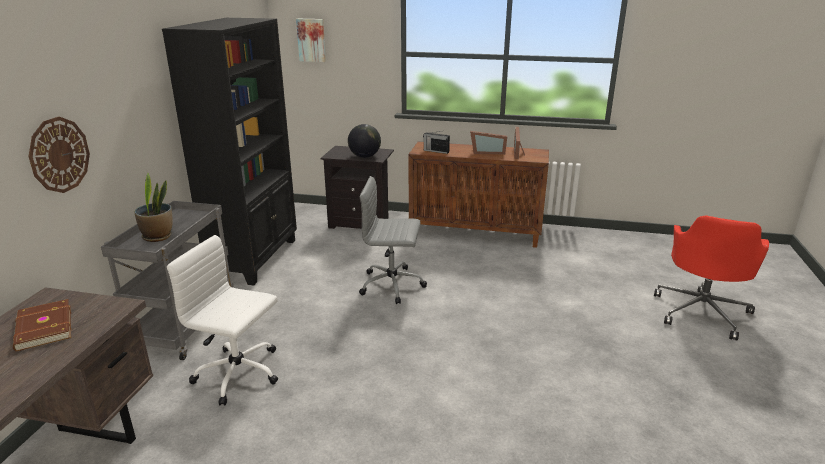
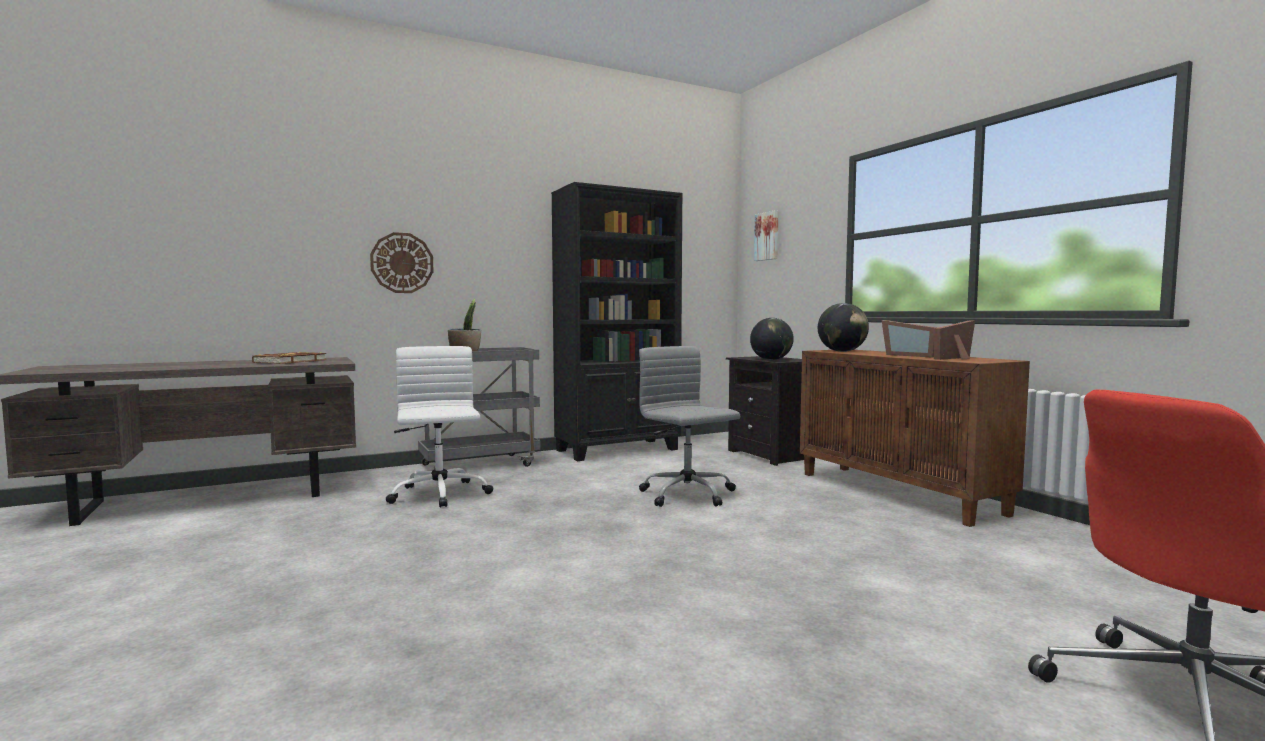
camera: 50 degrees right, 20 degrees down
(435, 151) = (842, 351): radio -> globe

